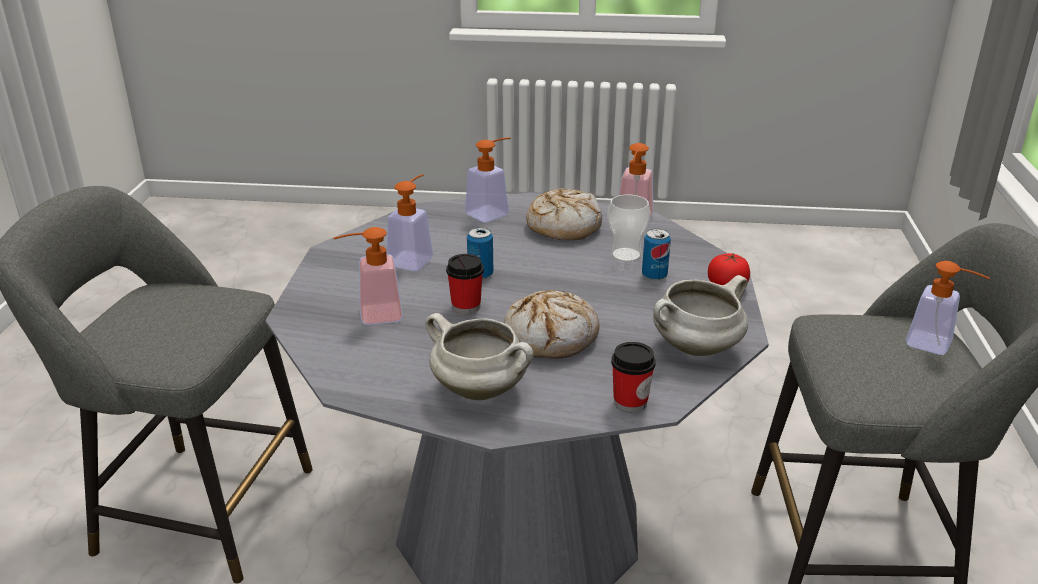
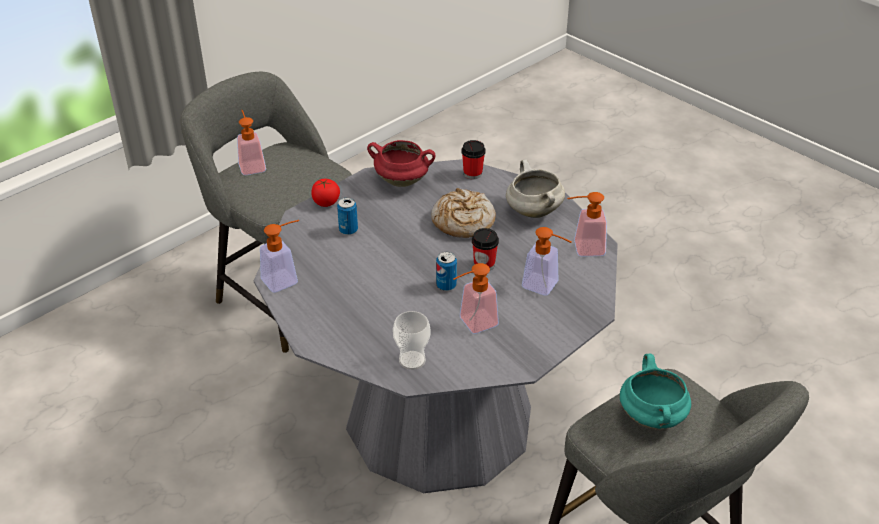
camera: 140 degrees left, 10 degrees up
(185, 319) = (653, 417): none -> turquoise cooking pot
(492, 212) = (362, 344): soap dispenser -> soap dispenser (583, 248)
(563, 226) = (335, 300): bread -> none
(626, 255) = (338, 253): cup -> cup (412, 360)
(696, 349) = (402, 181): white cooking pot -> red cooking pot

